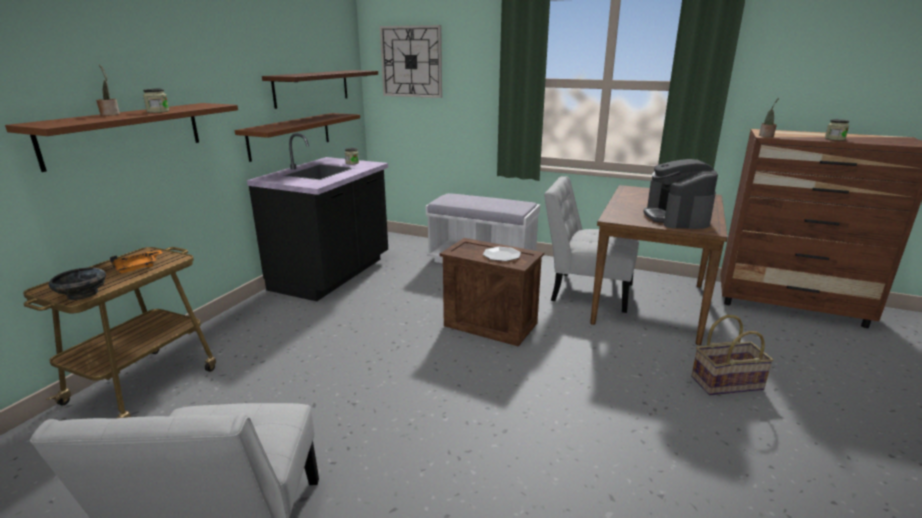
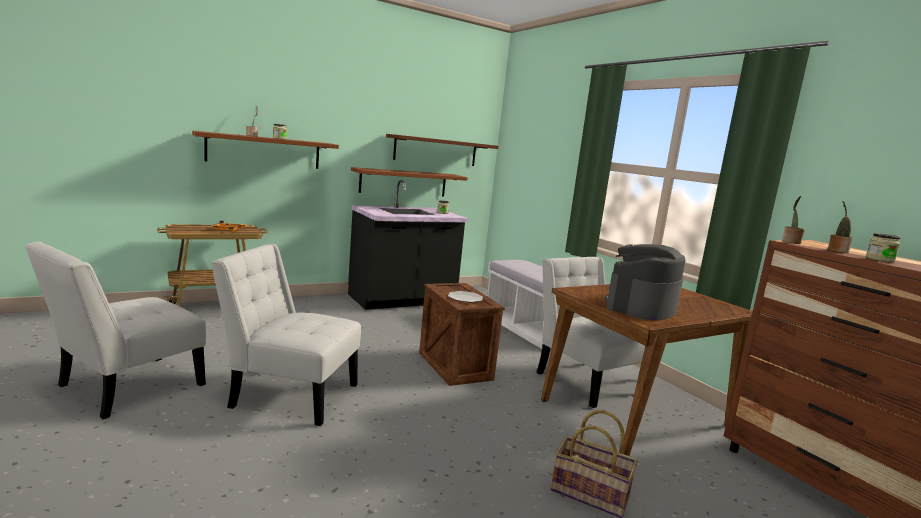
camera: 35 degrees right, 10 degrees down
(82, 294) = (182, 231): black bowl -> none
(411, 62) = (528, 141): wall clock -> none
(417, 434) = (289, 394): none -> white chair
(801, 137) = (837, 251): none -> potted plant

